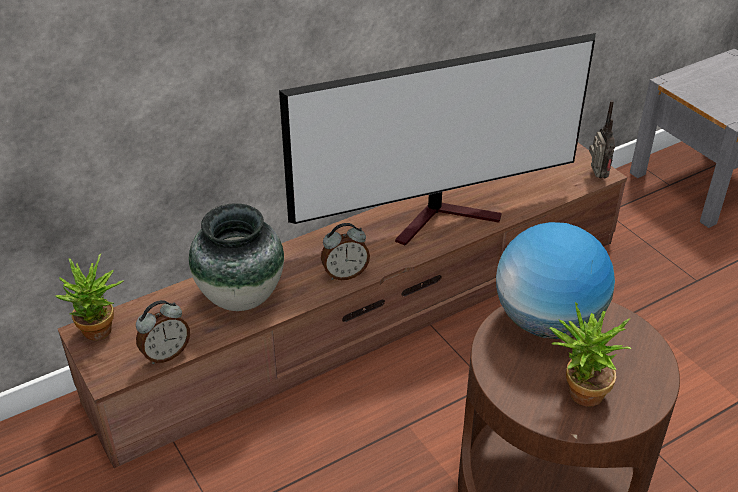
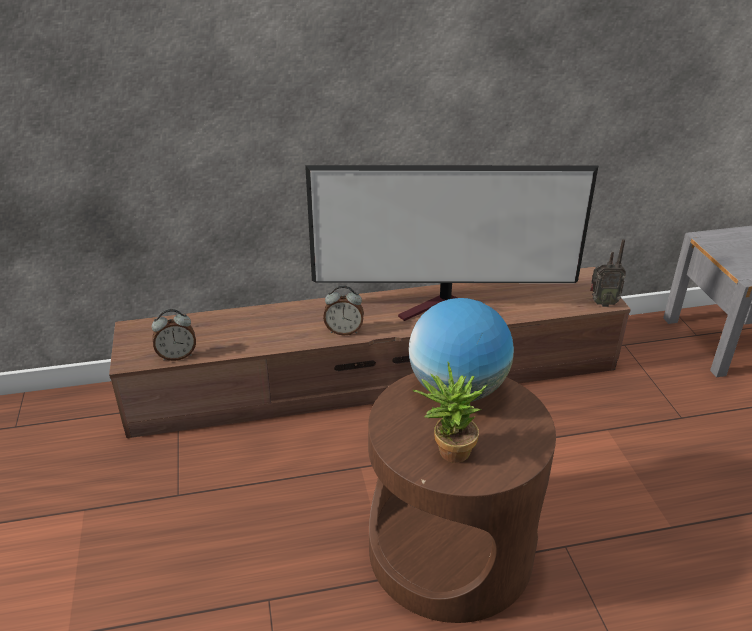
camera: 20 degrees right, 5 degrees down
(100, 334) = (141, 332): potted plant -> none
(240, 296) = (255, 329): vase -> none
(596, 176) = (602, 303): radio -> radio turned 75 degrees clockwise

